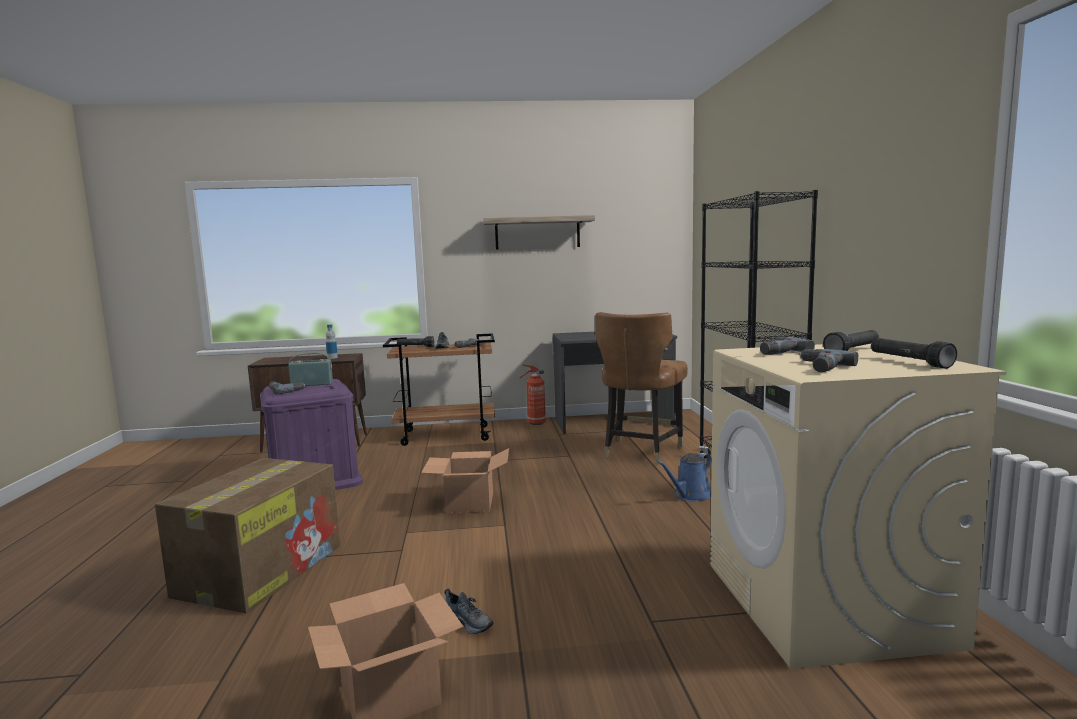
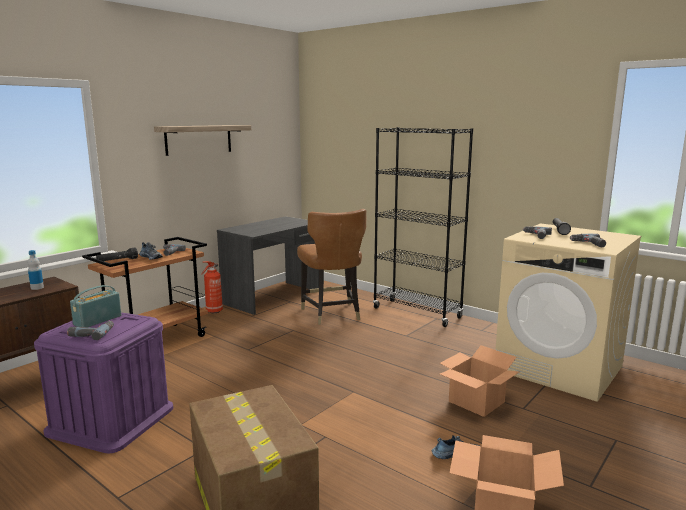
camera: 45 degrees left, 5 degrees up
(470, 503) = (299, 386): cardboard box -> cardboard box (477, 402)
(690, 495) = (413, 334): blue watering can -> none
(909, 362) = (601, 235): black flashlight -> none

